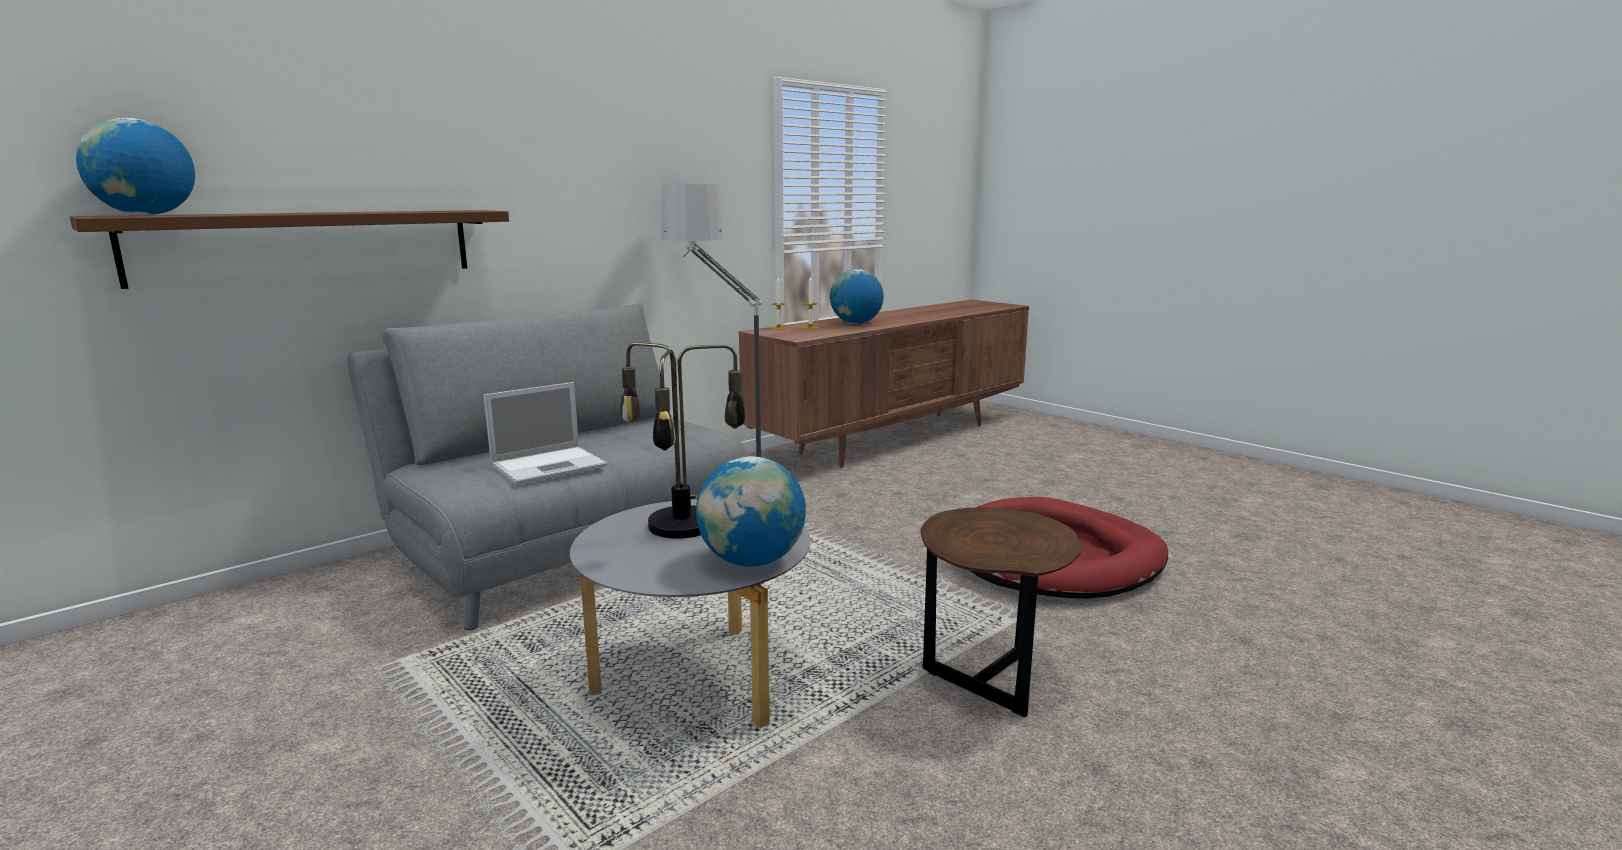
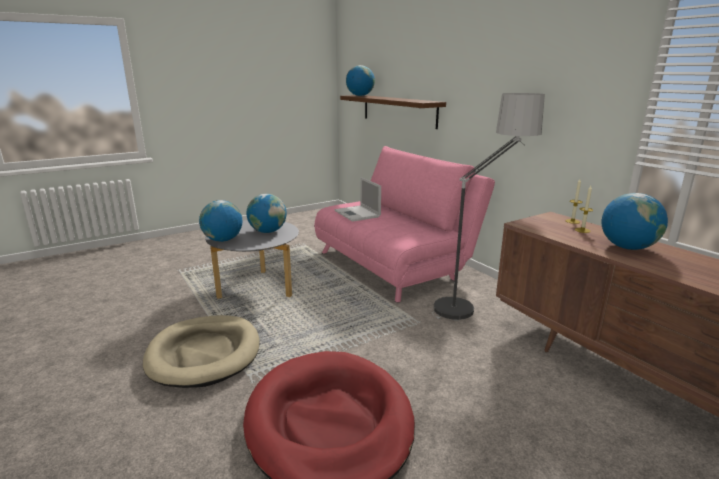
camera: 100 degrees right, 5 degrees up
(569, 546) = (394, 264): grey sofa -> pink sofa
(681, 526) = (268, 231): table lamp -> globe
(990, 677) = (204, 354): brown side table -> beige dog bed

